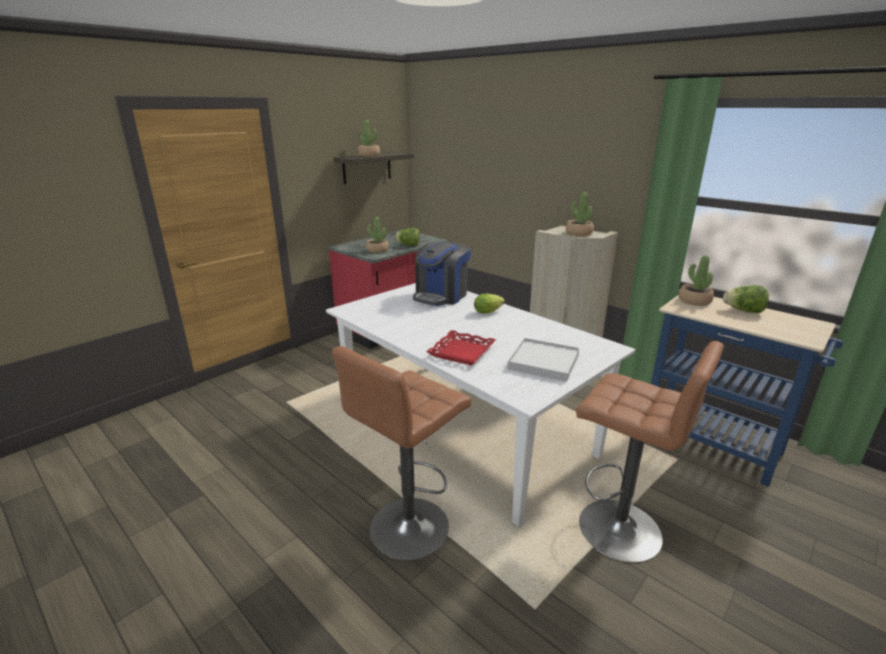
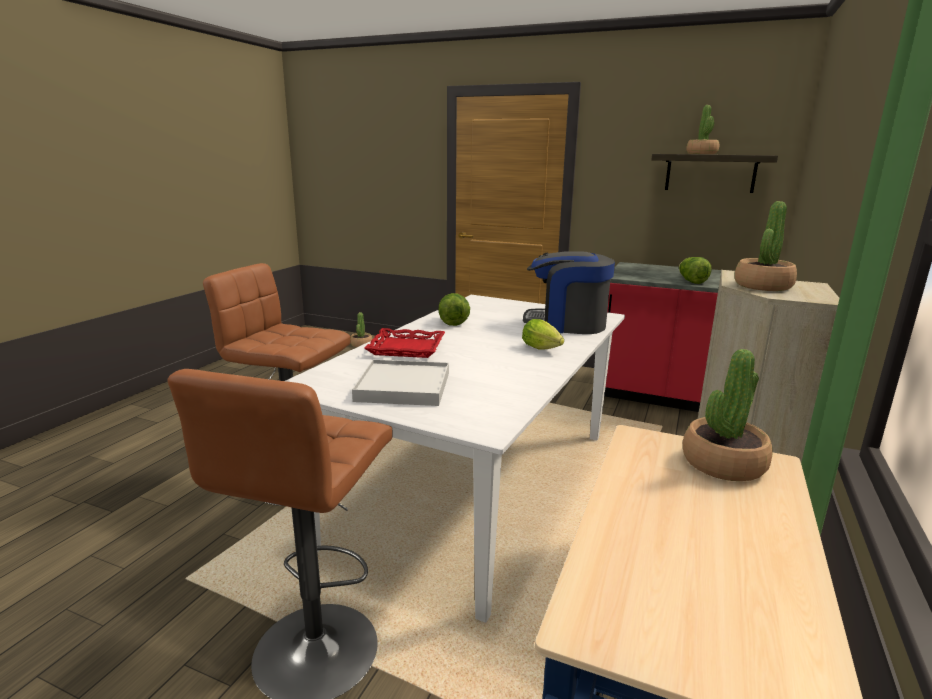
camera: 70 degrees right, 5 degrees down
(377, 250) = (642, 275): potted plant -> potted plant (361, 344)
(743, 311) = (738, 530): lettuce -> lettuce (453, 322)

